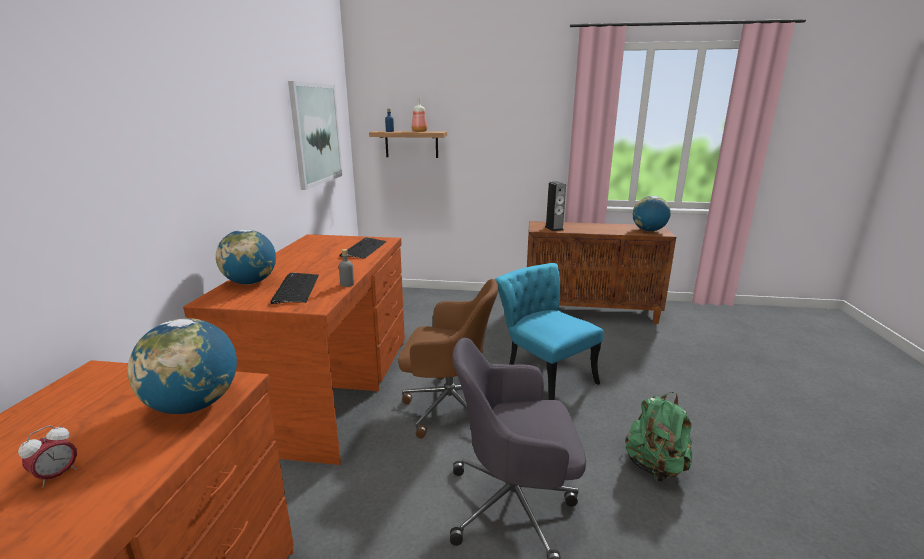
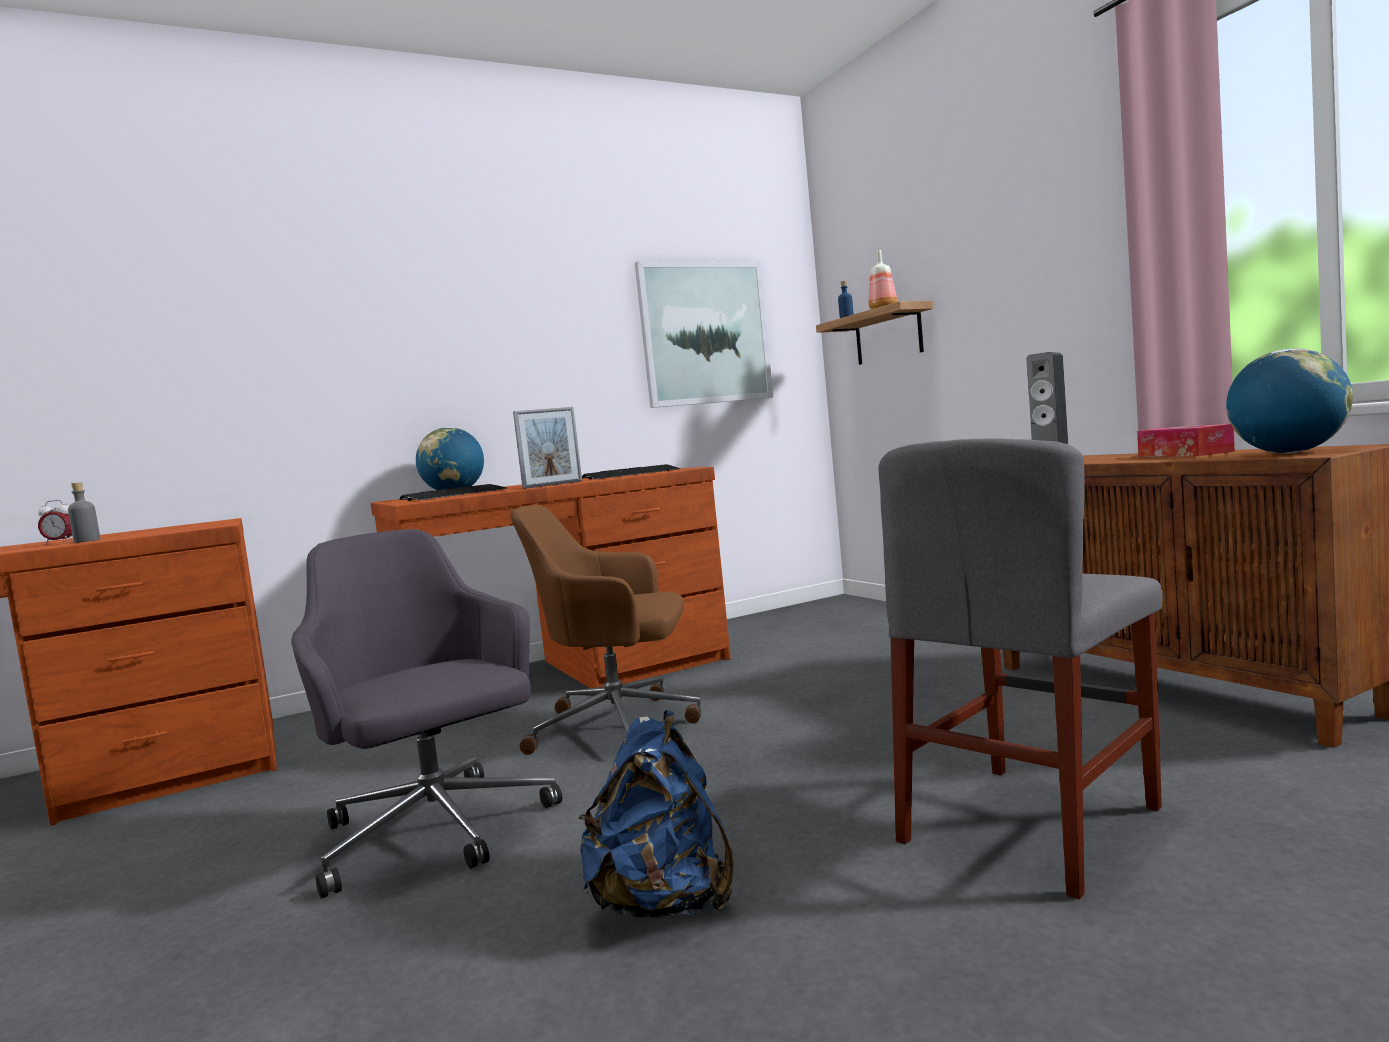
camera: 55 degrees right, 15 degrees down
(194, 405) = (169, 531): globe -> none
(347, 284) = (494, 492): grey bottle -> grey bottle (87, 541)
(355, 268) = (552, 485): none -> picture frame
(448, 406) = (620, 727): brown office chair -> brown office chair turned 120 degrees clockwise
(543, 376) = (816, 741): turquoise chair -> none
(602, 226) = (1184, 454): none -> tissue box
(655, 467) = (664, 903): green backpack -> blue backpack
(661, 380) = (1031, 824): none -> grey chair

